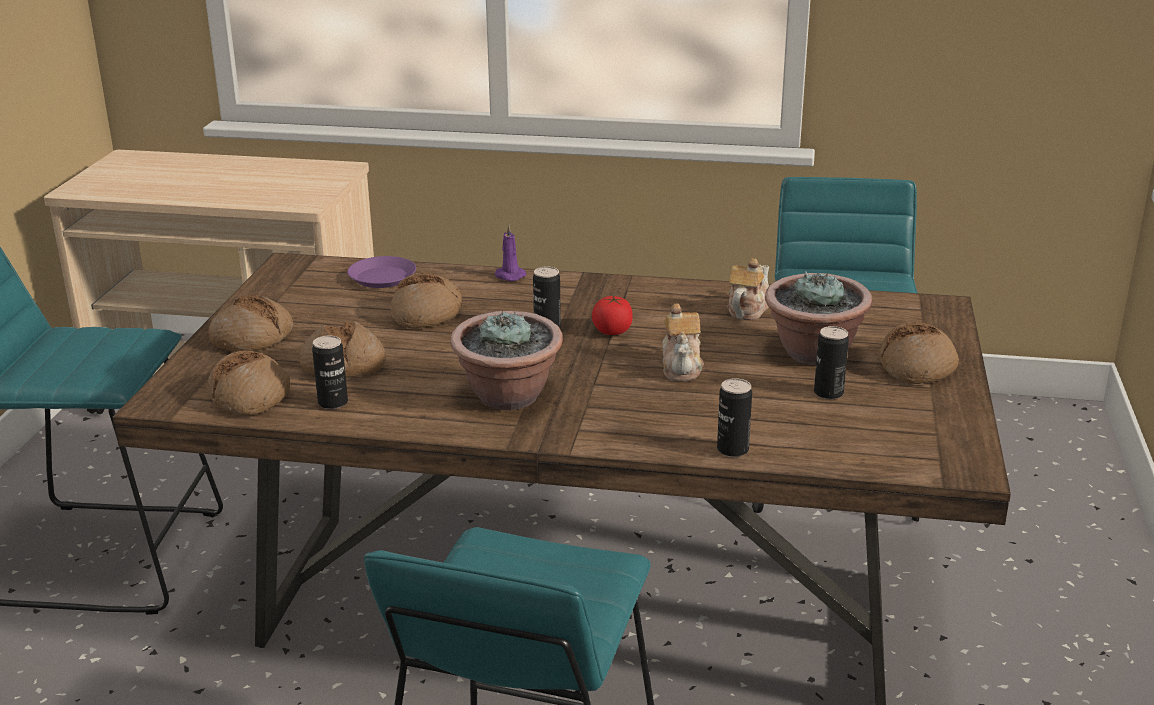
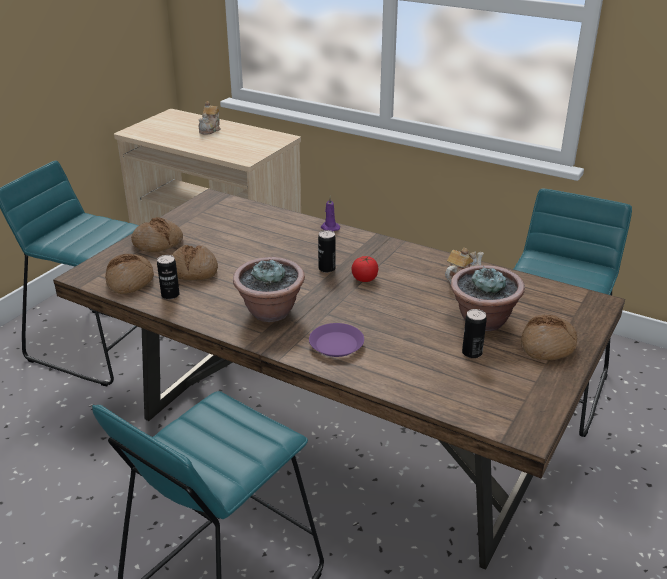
camera: 20 degrees right, 5 degrees up
(382, 277) = (255, 216): purple plate -> purple plate (336, 344)
(427, 314) = (263, 245): bread -> none
(682, 367) = (390, 313): teapot -> teapot (210, 130)
(732, 450) = (379, 380): can -> none

